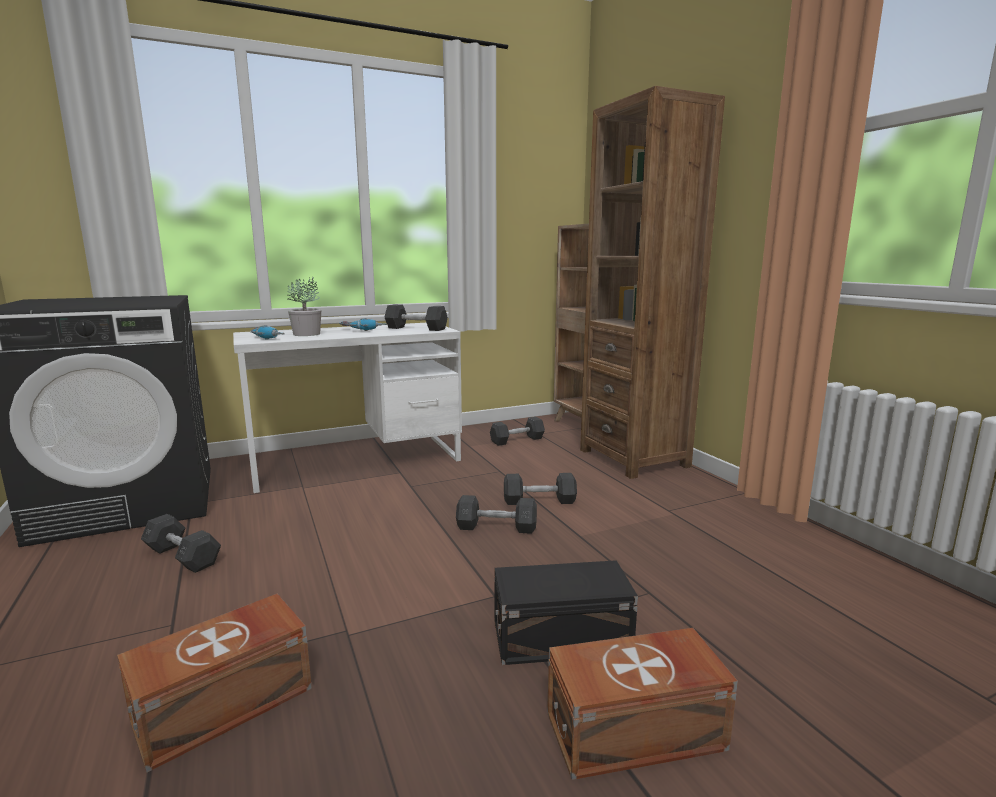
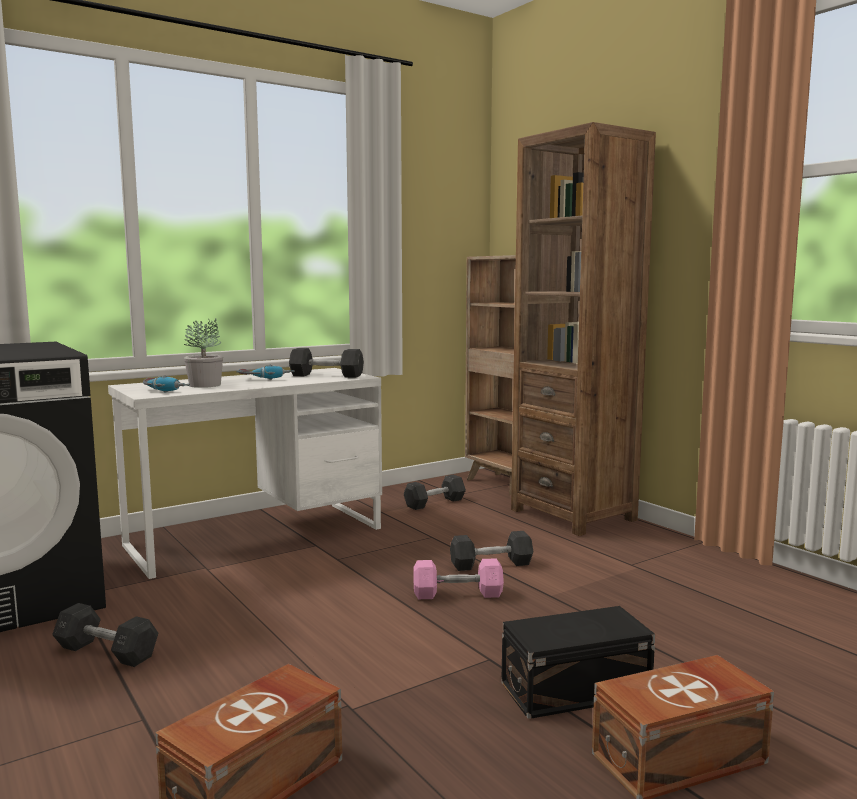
camera: 10 degrees left, 5 degrees down
(496, 527) = (457, 594): grey dumbbell -> pink dumbbell

